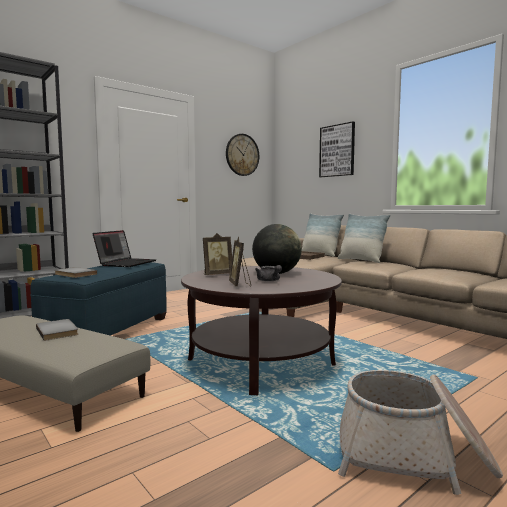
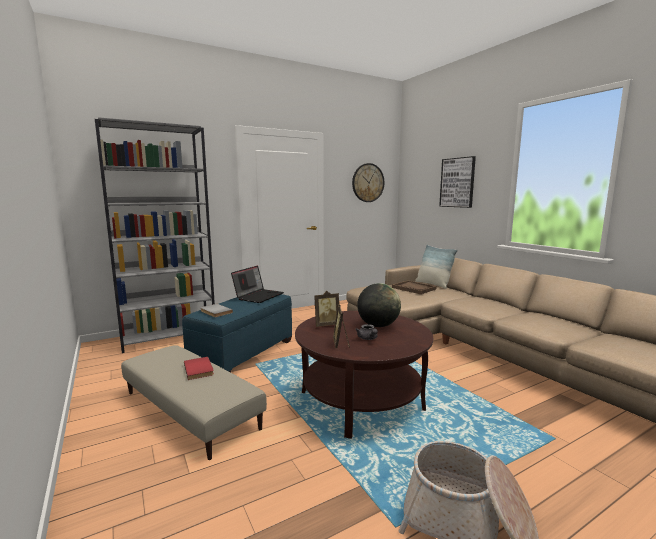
camera: 10 degrees right, 5 degrees up
(59, 331) = (200, 369): grey book -> red book
(361, 260) = (469, 297): pillow -> none

